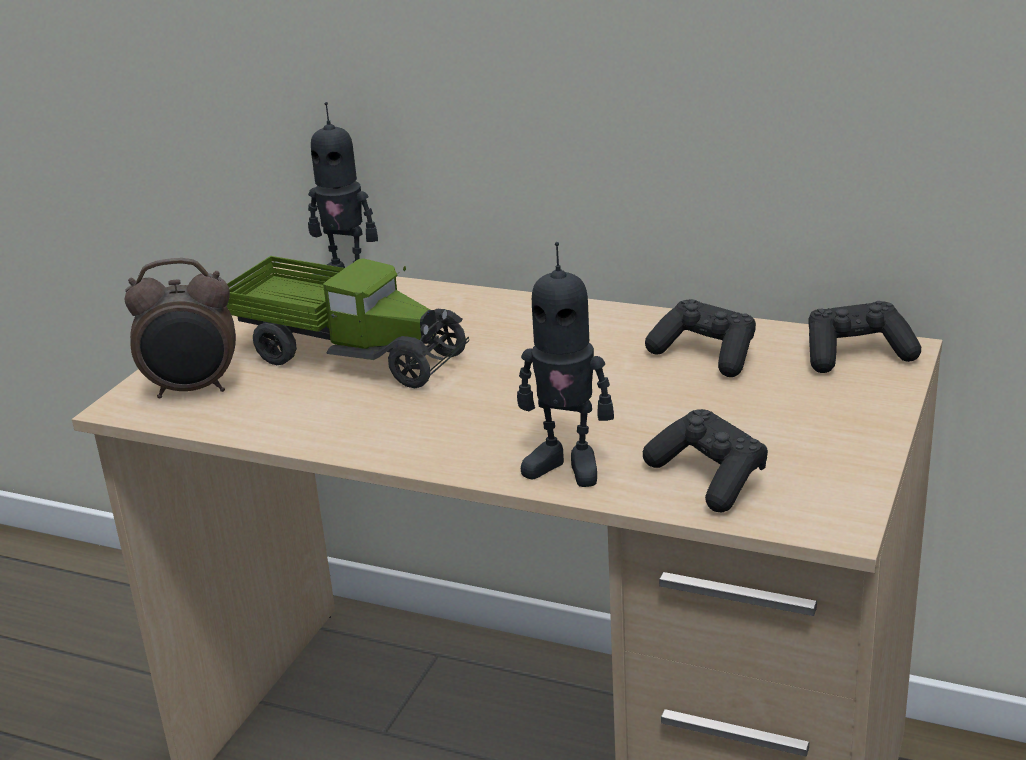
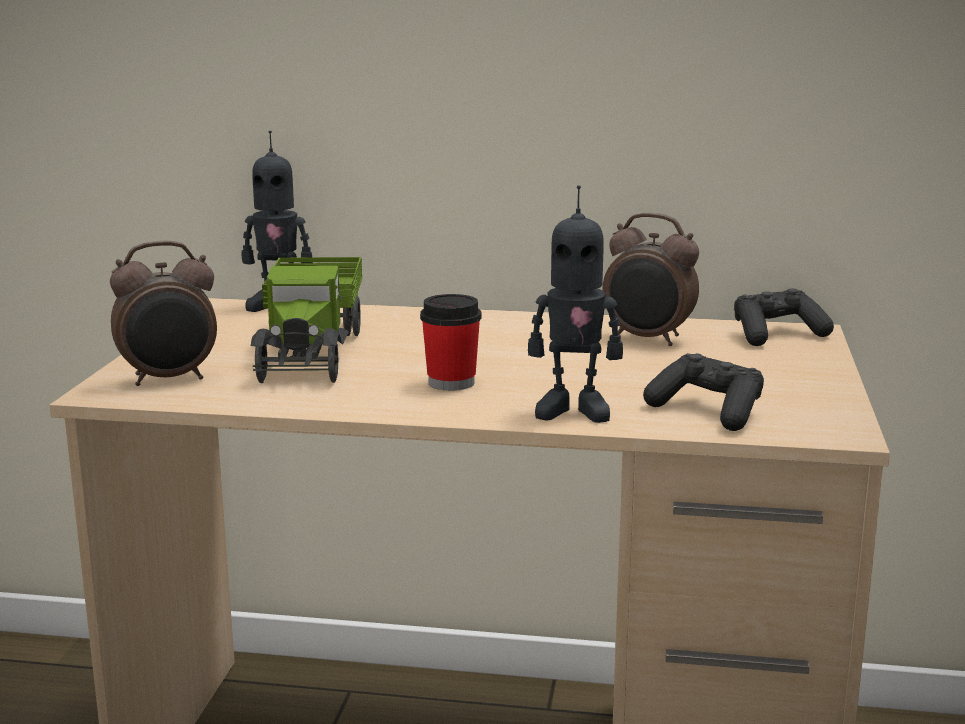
camera: 15 degrees left, 10 degrees down
(347, 354) = (312, 351): toy truck -> toy truck turned 75 degrees clockwise
(463, 413) = (451, 383): none -> cup
(706, 355) = (648, 339): black game controller -> alarm clock

